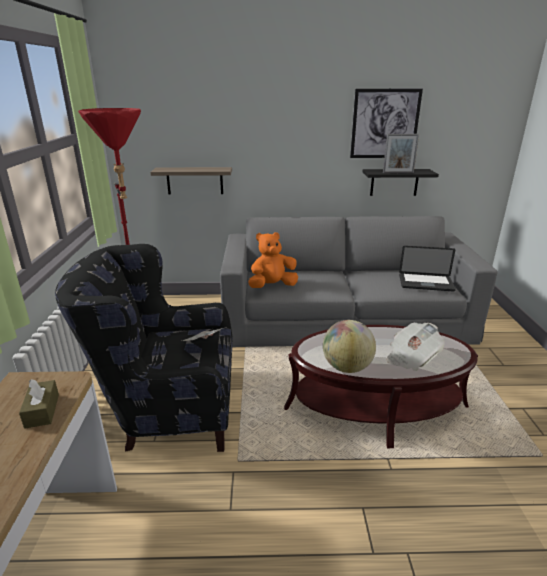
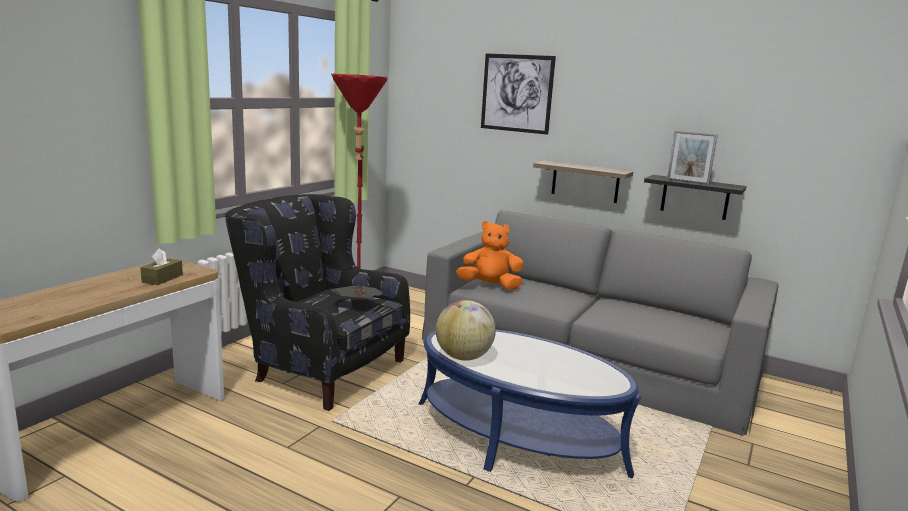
camera: 30 degrees right, 10 degrees down
(195, 180) = (462, 163): shelf -> shelf (585, 182)
(375, 407) = (517, 437): brown coffee table -> blue coffee table
(385, 124) = (684, 120): picture -> picture (517, 93)
(411, 358) = (545, 372): newspaper -> none
(426, 283) = (681, 328): laptop -> none

